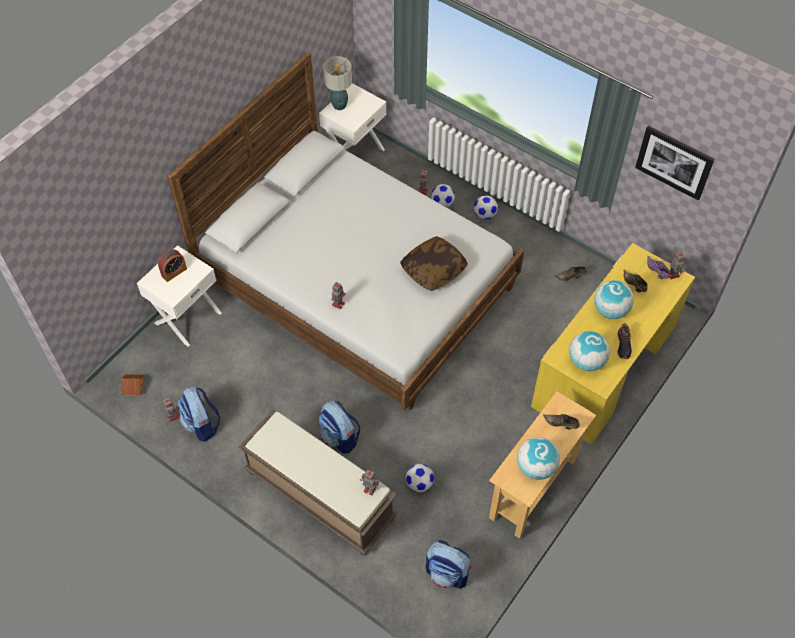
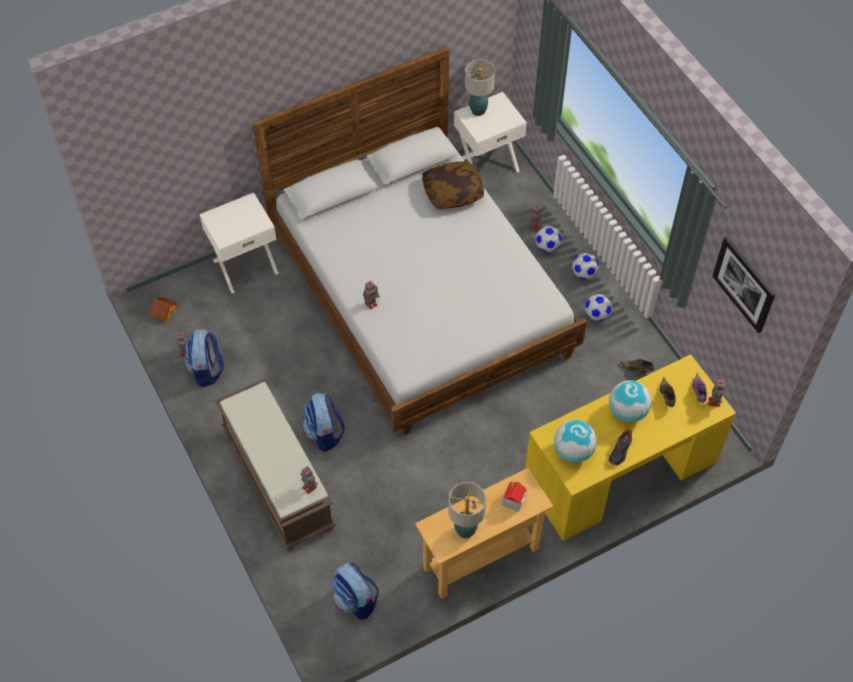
camera: 25 degrees right, 0 degrees up
(174, 272) = (237, 216): alarm clock -> none
(419, 484) = (375, 507): football -> football (596, 315)
(433, 269) = (480, 306): pillow -> pillow (453, 192)
(536, 467) = (466, 530): globe -> table lamp
(561, 425) = (513, 501): brown shoe -> toy house

